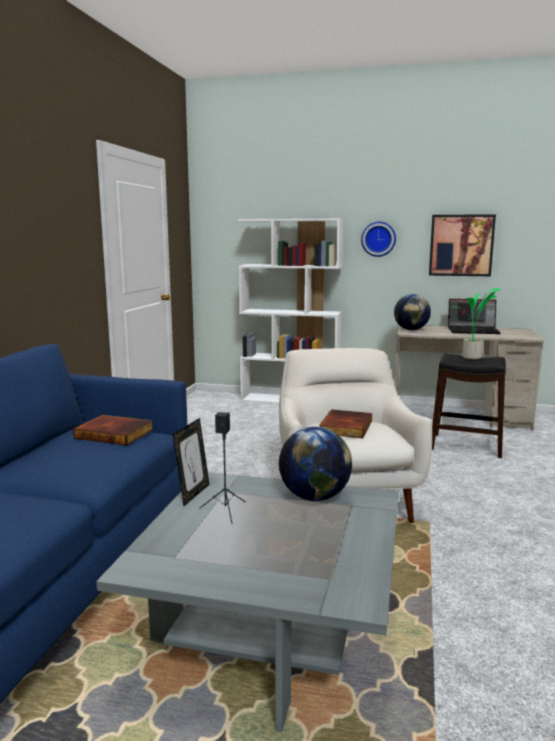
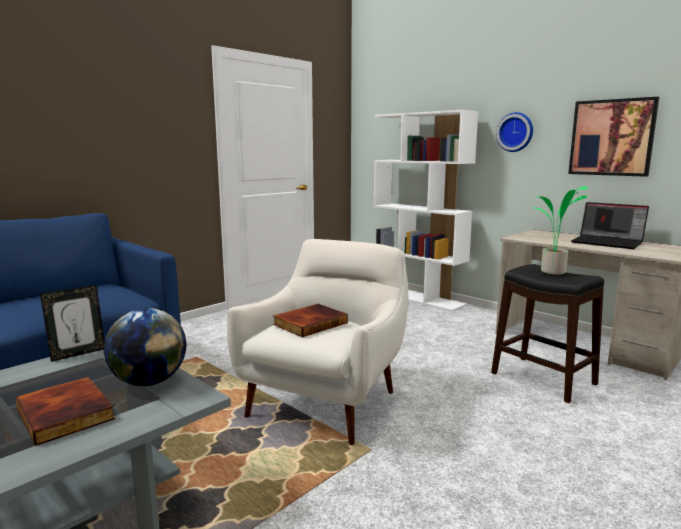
camera: 30 degrees right, 0 degrees up
(115, 433) = (107, 292): book -> book (68, 413)
(225, 510) = (66, 373): black speaker -> none
(411, 330) = (530, 235): globe -> none

